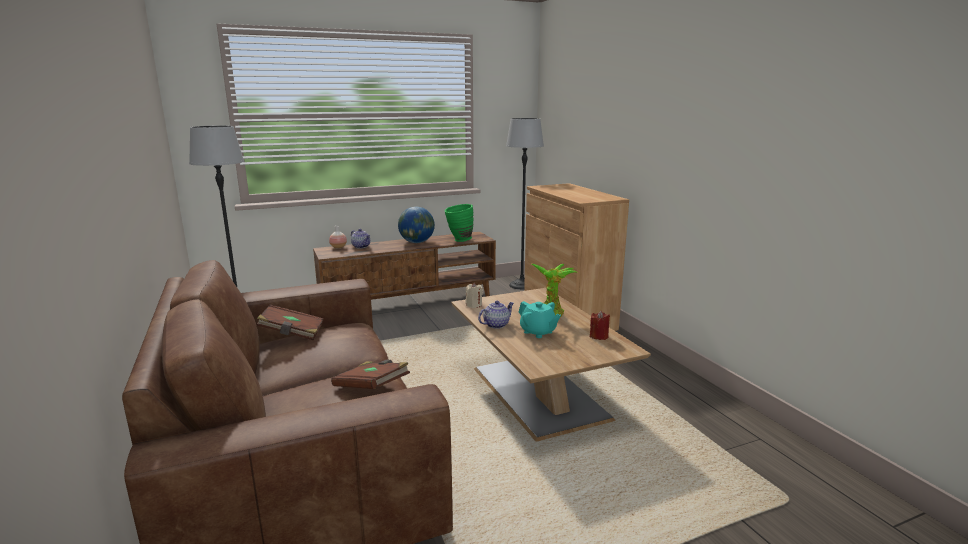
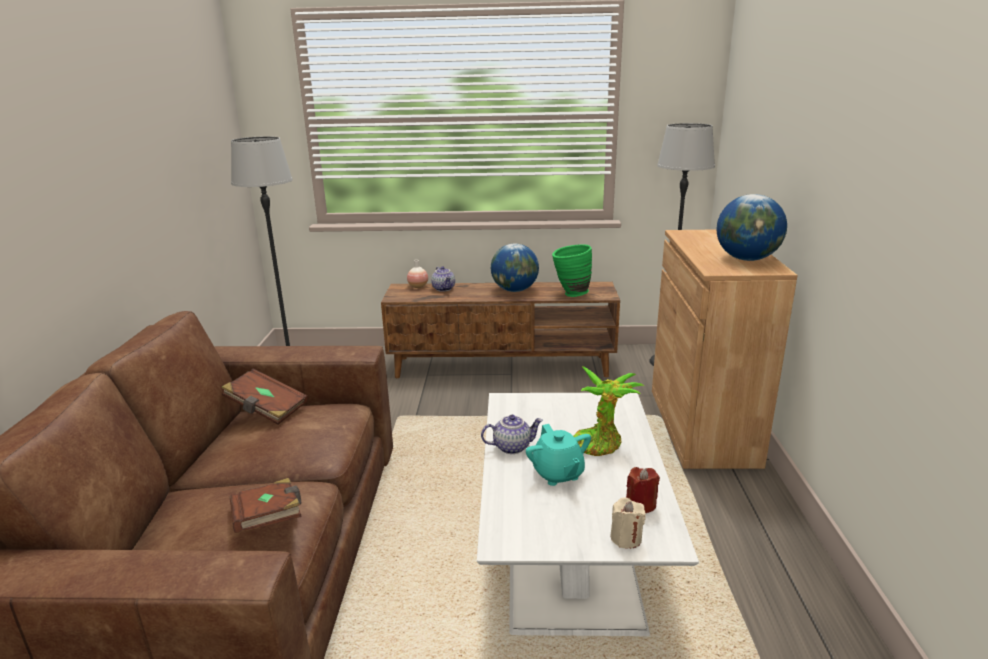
camera: 25 degrees right, 5 degrees up
(473, 305) = (511, 405): beige candle -> beige candle (626, 538)
(536, 392) = (568, 548): brown coffee table -> white coffee table
(594, 195) = (747, 259): none -> globe

